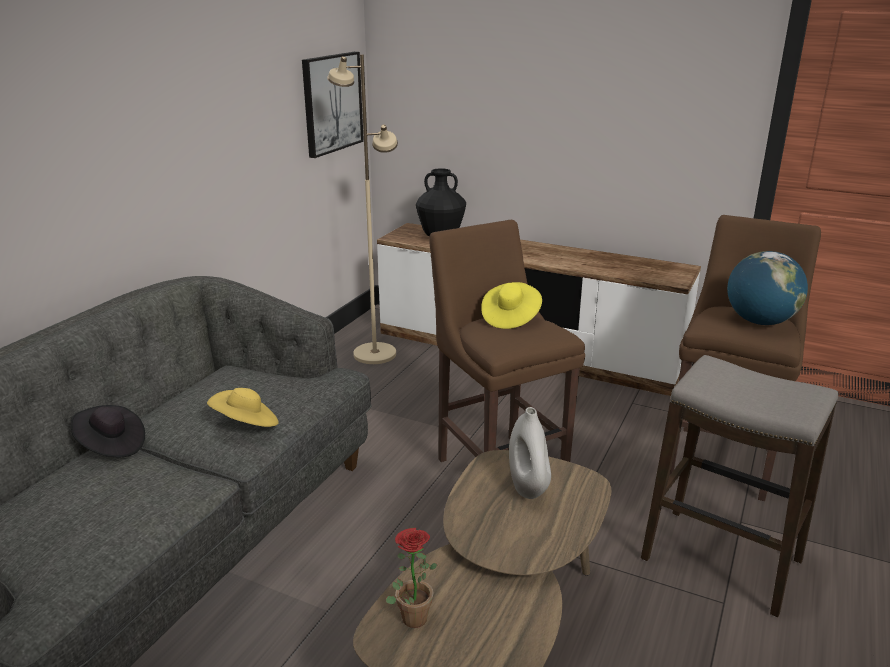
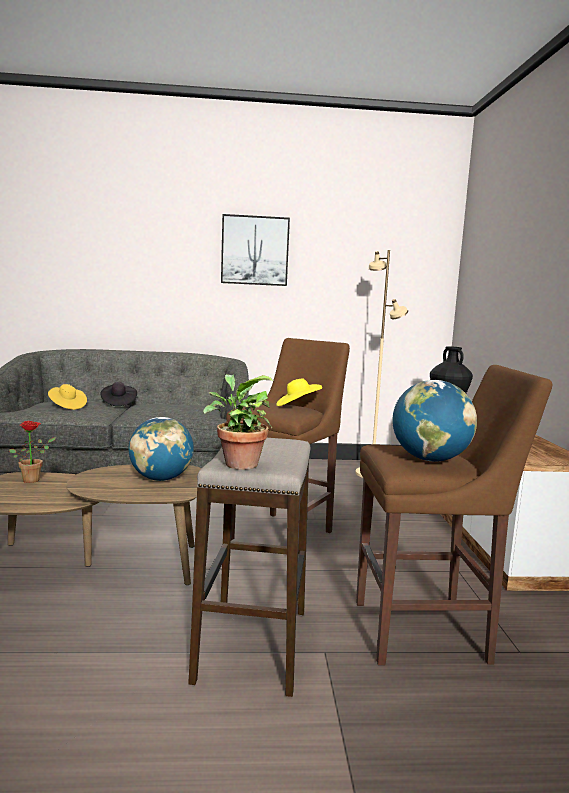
camera: 60 degrees right, 15 degrees down
(246, 424) = (152, 412): yellow hat -> yellow hat (67, 406)
(332, 103) = (406, 293): picture -> picture (255, 250)
(528, 487) = (161, 479): white vase -> globe
(800, 406) = (238, 463): none -> potted plant

